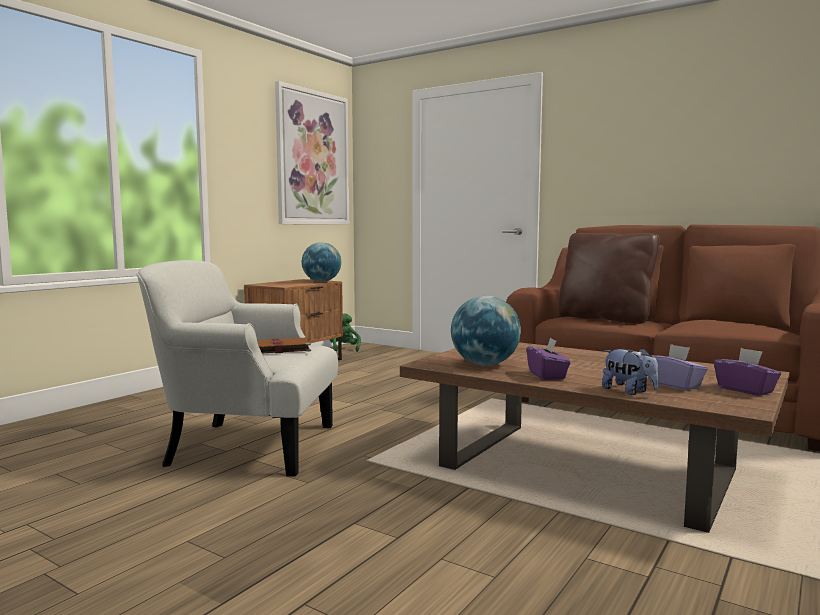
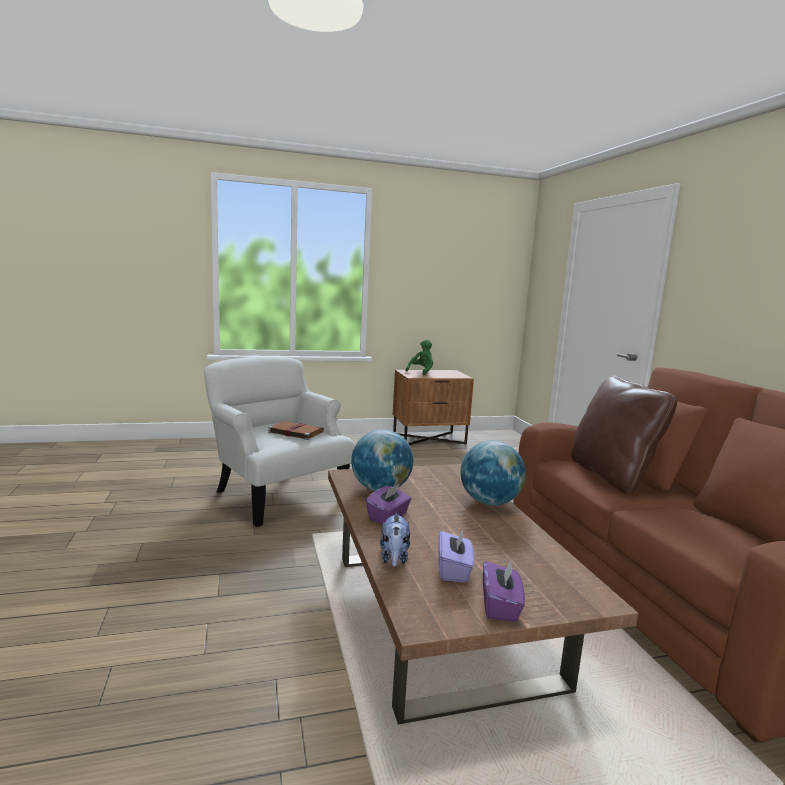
camera: 40 degrees right, 5 degrees up
(313, 158) = (480, 267): picture -> none
(321, 281) = (456, 376): globe -> globe (489, 502)
(345, 349) = (489, 435): green plush toy -> green plush toy (421, 372)

